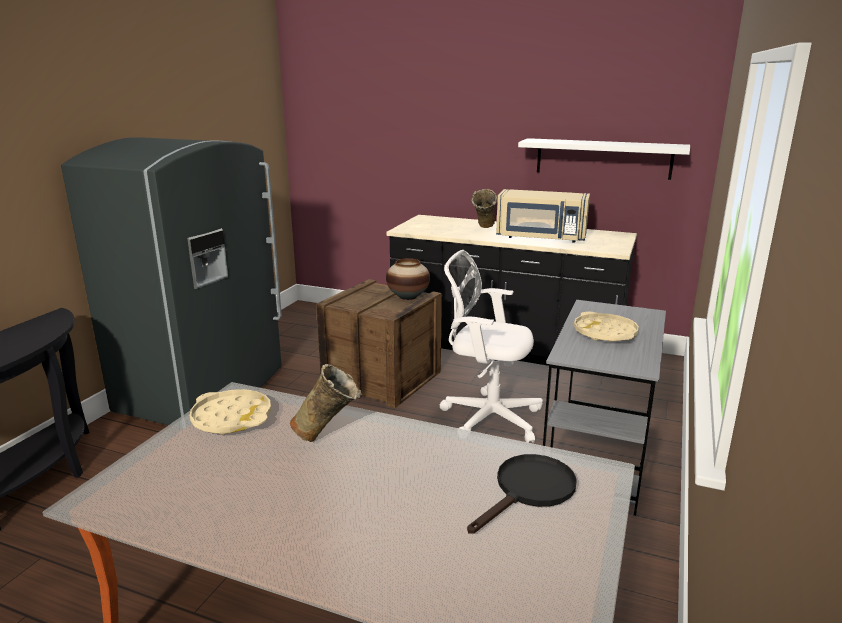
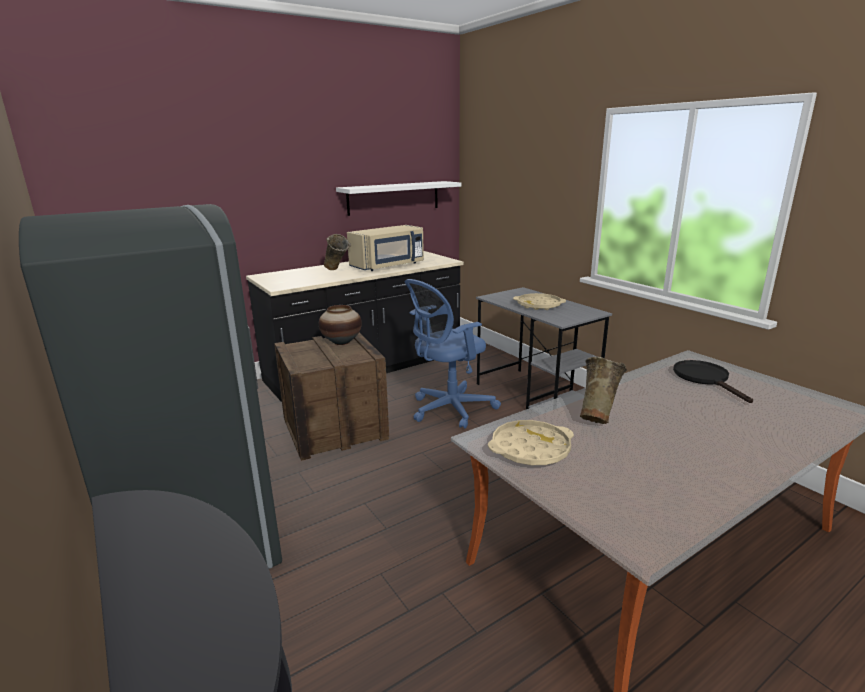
camera: 55 degrees left, 0 degrees up
(487, 417) = (449, 409): white office chair -> blue office chair

